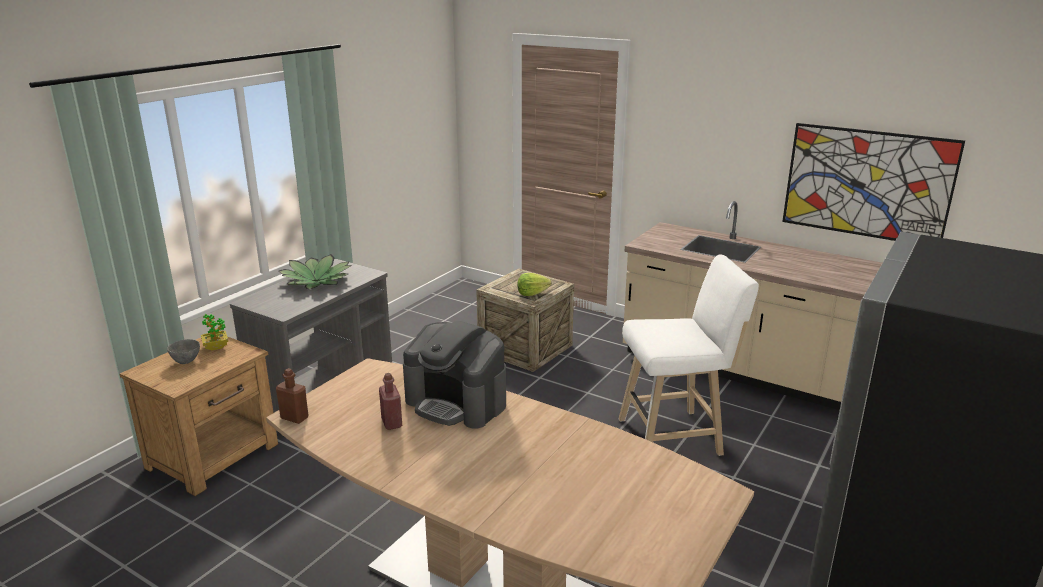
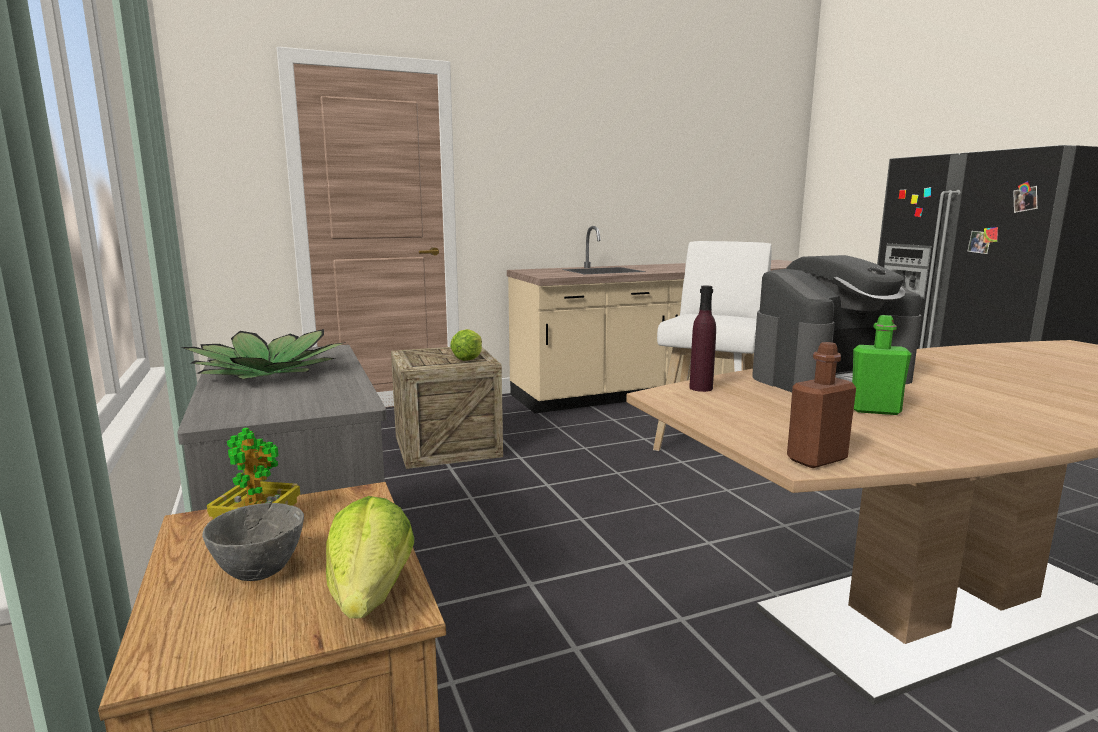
camera: 55 degrees left, 10 degrees down
(181, 382) = (370, 596): none -> lettuce
(391, 423) = (874, 410): red bottle -> green bottle
(394, 372) = (701, 388): none -> purple bottle
(867, 184) = (680, 196): picture -> none

